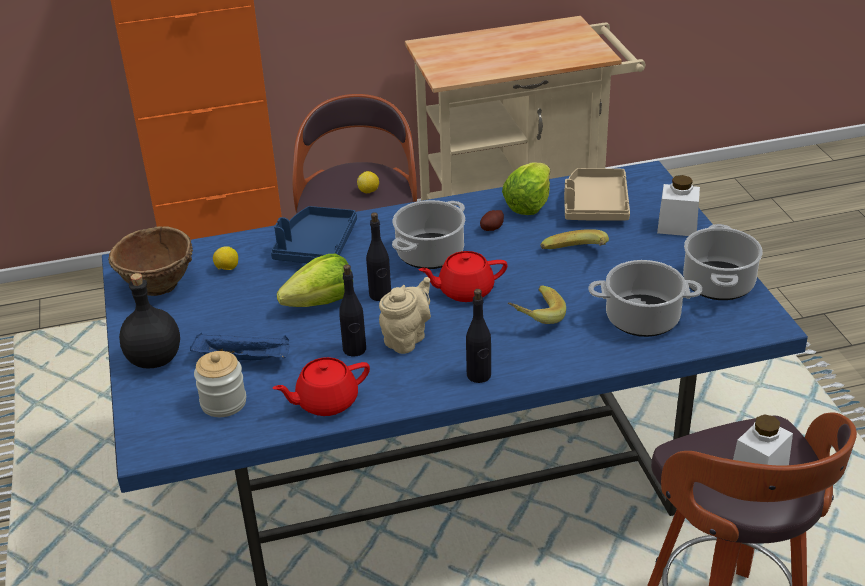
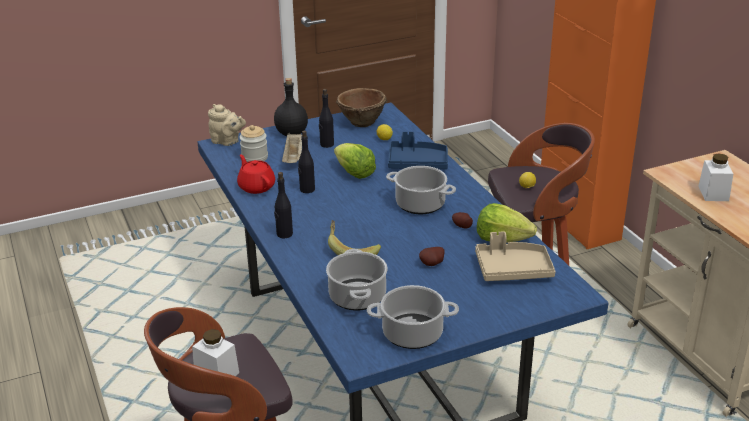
camera: 80 degrees right, 5 degrees down
(244, 359) = (294, 158): blue tray -> beige tray
(380, 295) = (366, 191): black bottle -> black bottle (326, 144)
(407, 338) = (320, 205): beige teapot -> beige teapot (227, 142)
(464, 291) = (378, 221): red teapot -> none
(576, 257) = (433, 264): banana -> potato
(677, 226) = (494, 312): white jar -> white jar (713, 193)

